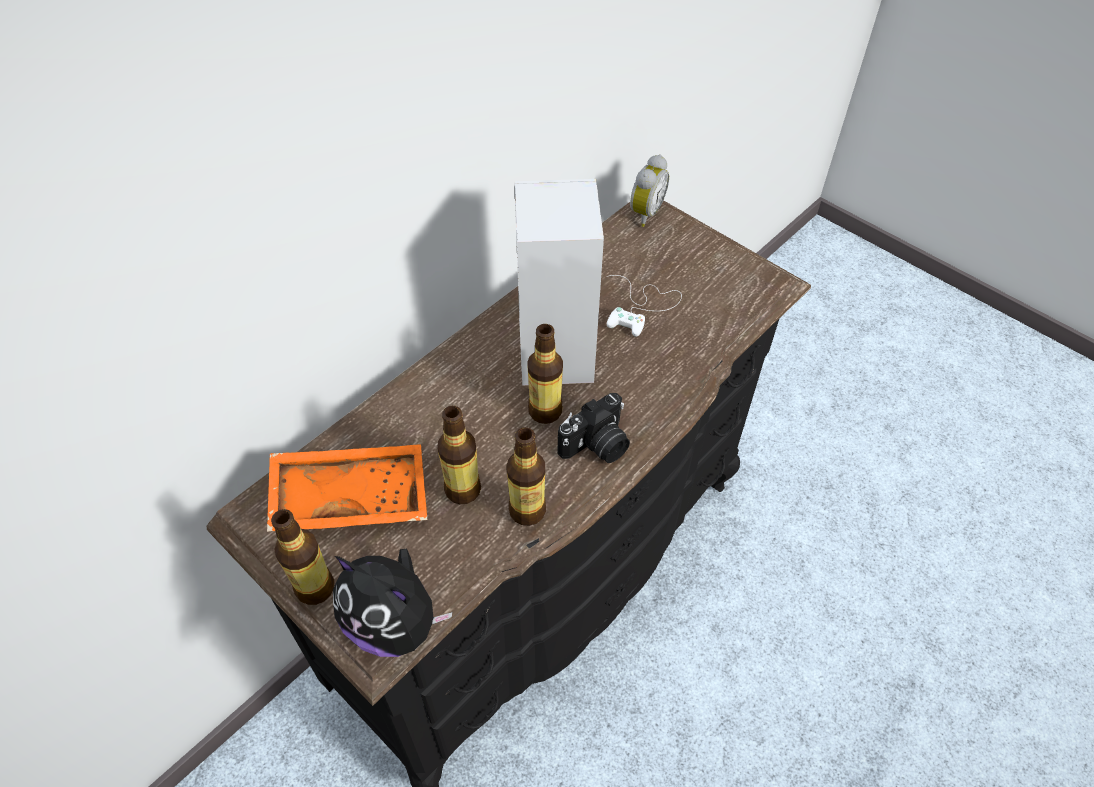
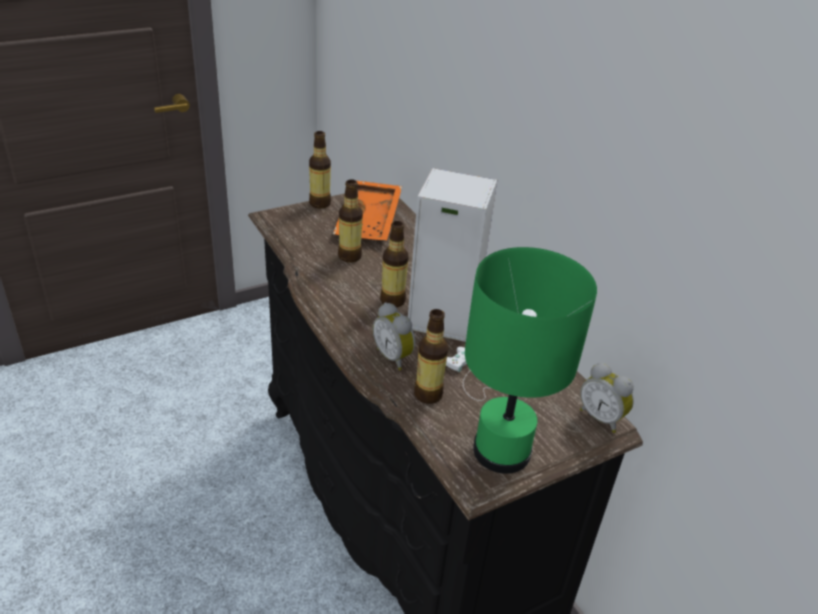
camera: 105 degrees right, 15 degrees down
(395, 623) = (281, 221): plush toy -> none
(527, 510) = (319, 275): bottle -> bottle (428, 394)
(597, 446) = (349, 314): camera -> none
(650, 380) = (394, 357): none -> alarm clock
(732, 271) = (500, 450): none -> green table lamp

